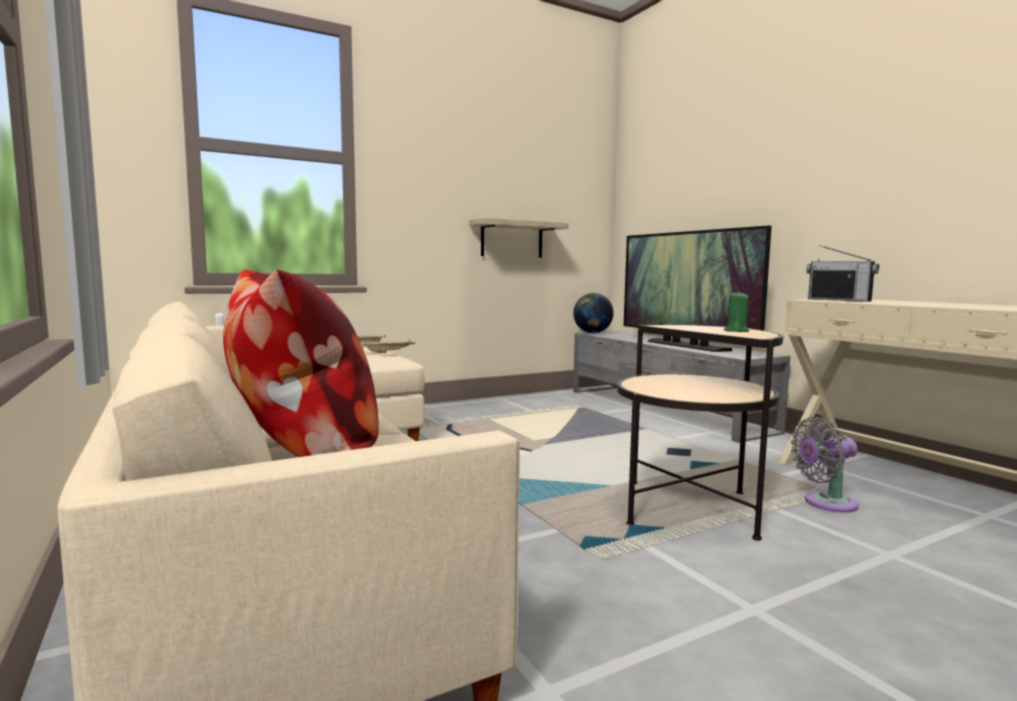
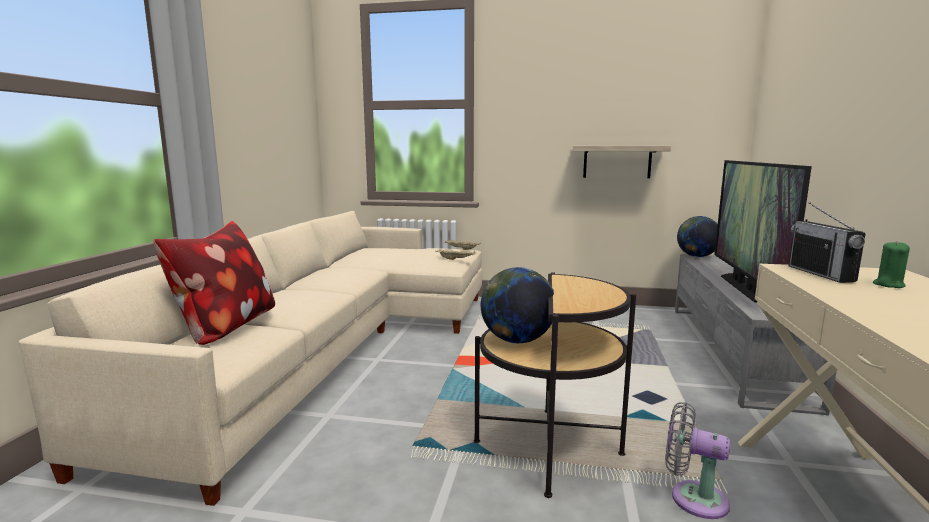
camera: 40 degrees right, 5 degrees up
(673, 390) = (517, 341): none -> globe
(736, 331) = (588, 297): green candle -> green candle (888, 285)

